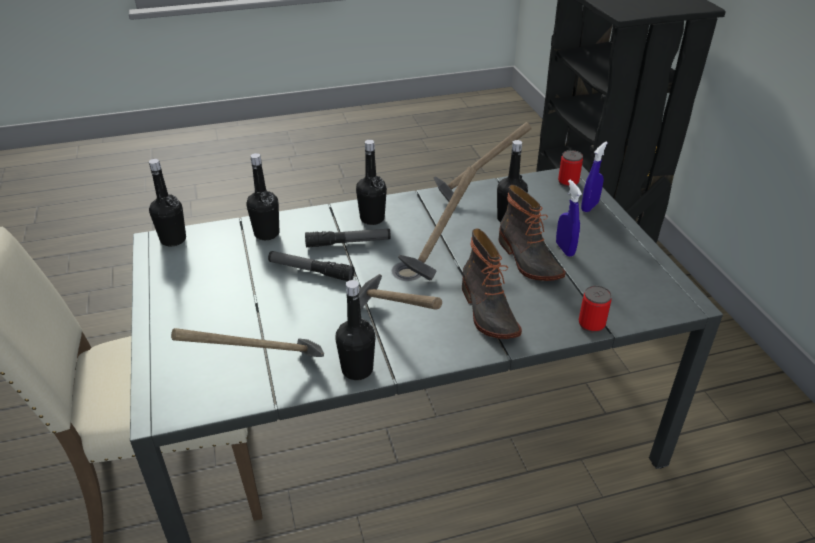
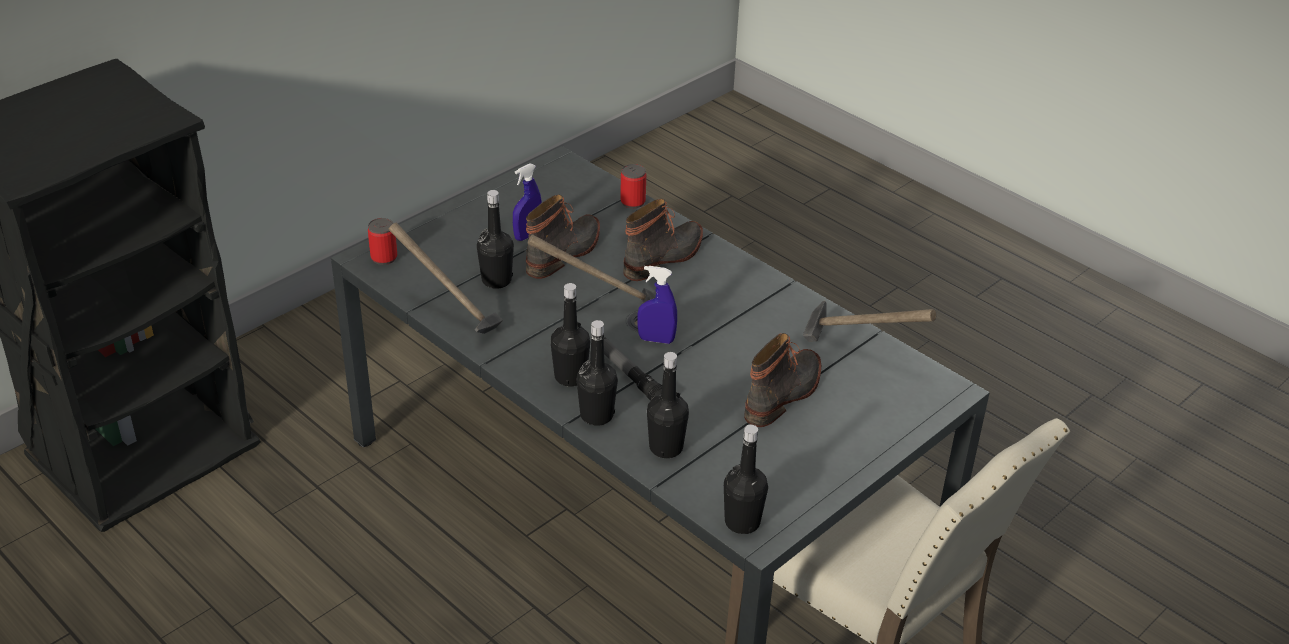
camera: 120 degrees left, 0 degrees up
(259, 307) = (784, 394): none -> boot
(311, 271) = (701, 384): flashlight -> none
(357, 369) = (801, 304): black bottle -> black bottle (596, 415)
(395, 326) = (731, 301): hammer -> none
(589, 207) = (431, 234): blue spray bottle -> blue spray bottle (656, 340)

